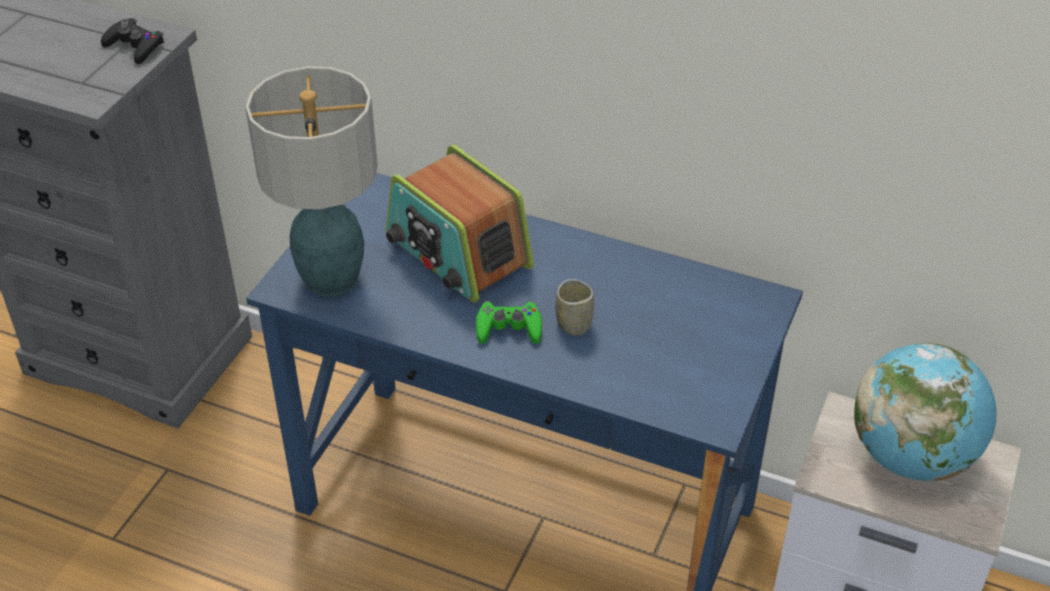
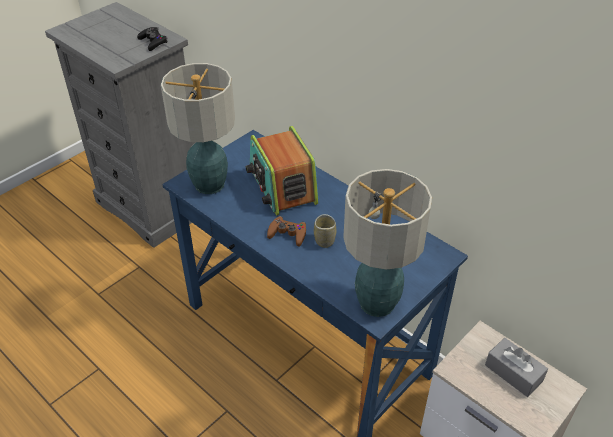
camera: 20 degrees right, 0 degrees up
(509, 328) = (287, 234): green game controller -> brown game controller
(703, 400) = (376, 303): none -> table lamp
(911, 456) = (513, 373): globe -> grey tissue box

